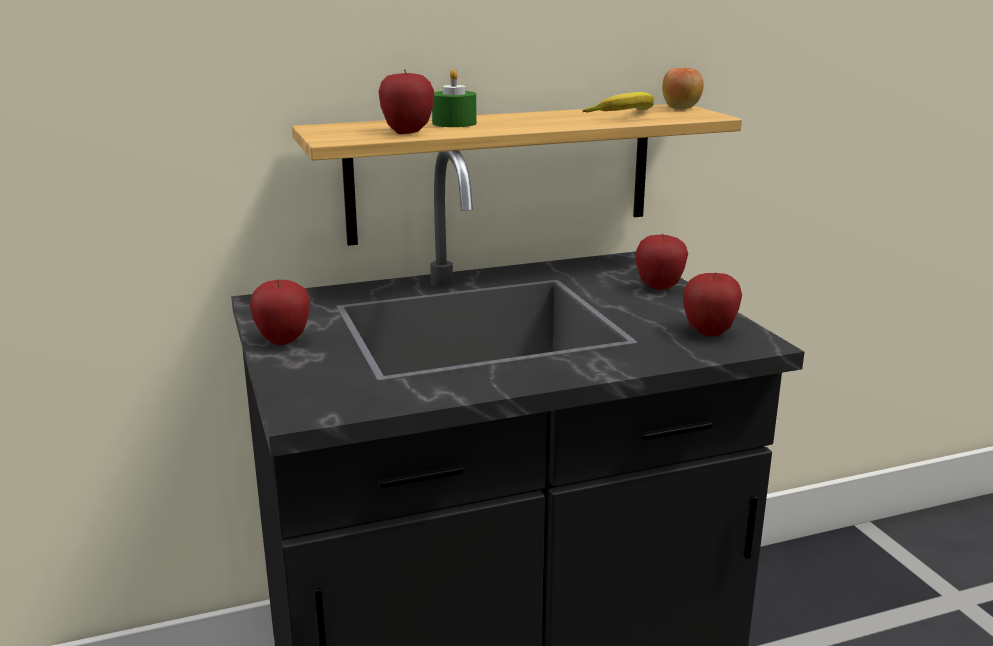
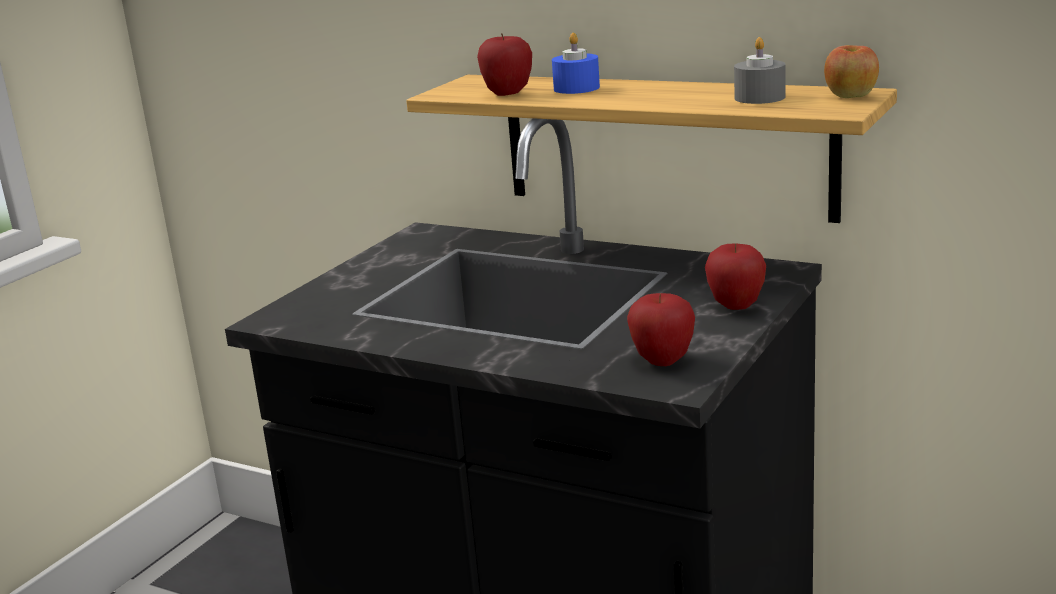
camera: 50 degrees right, 0 degrees up
(283, 340) = (367, 266): apple -> none
(454, 123) = (576, 88): green candle -> blue candle
(625, 114) = (759, 97): banana -> grey candle

